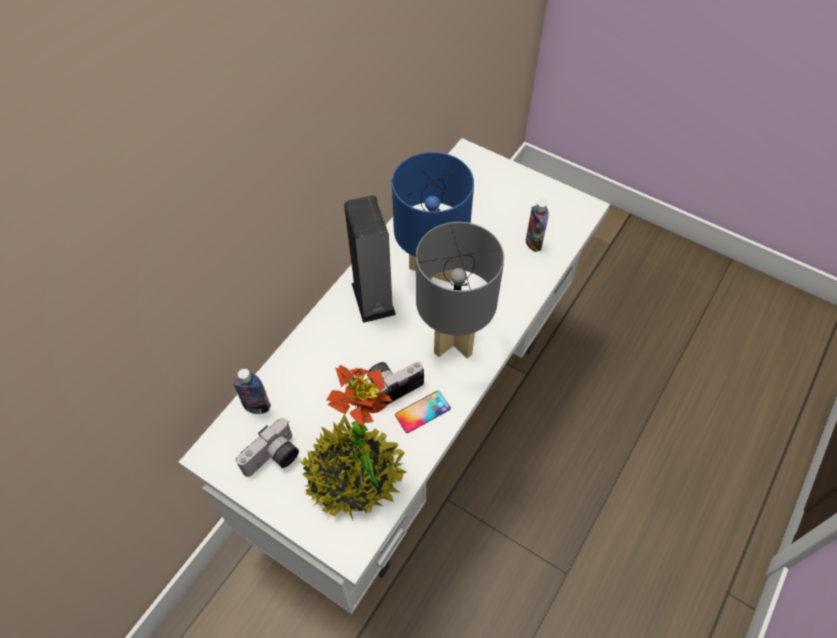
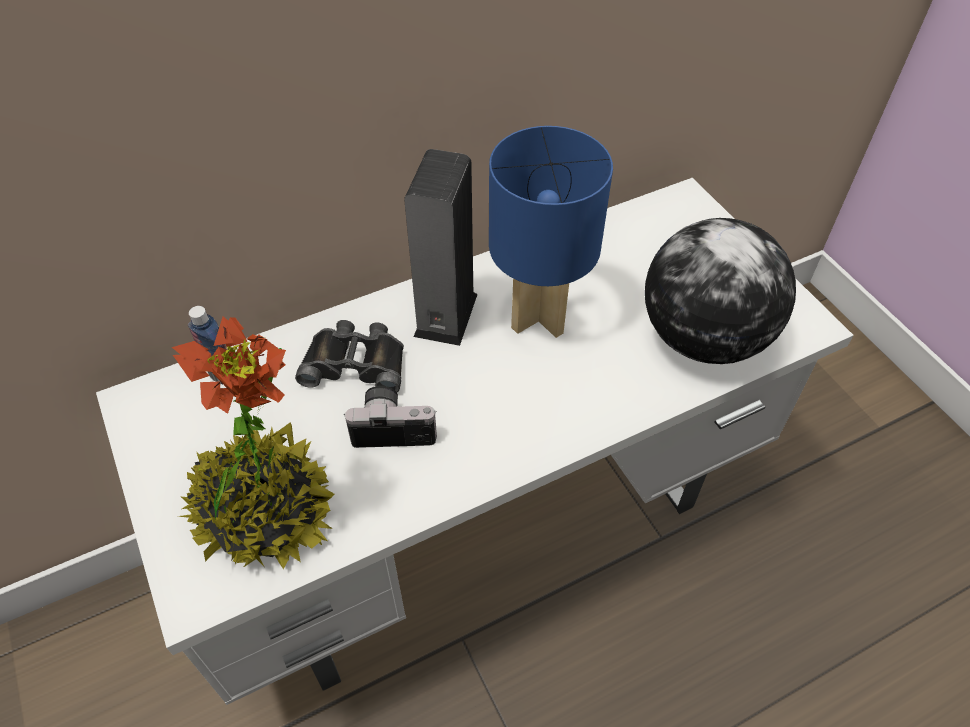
camera: 30 degrees right, 5 degrees down
(274, 459) = (194, 442): camera -> none
(339, 357) = (356, 362): none -> black binoculars
(422, 411) = (407, 478): phone -> none
(453, 342) = (508, 411): grey table lamp -> none
(533, 243) = (704, 338): bottle -> globe

